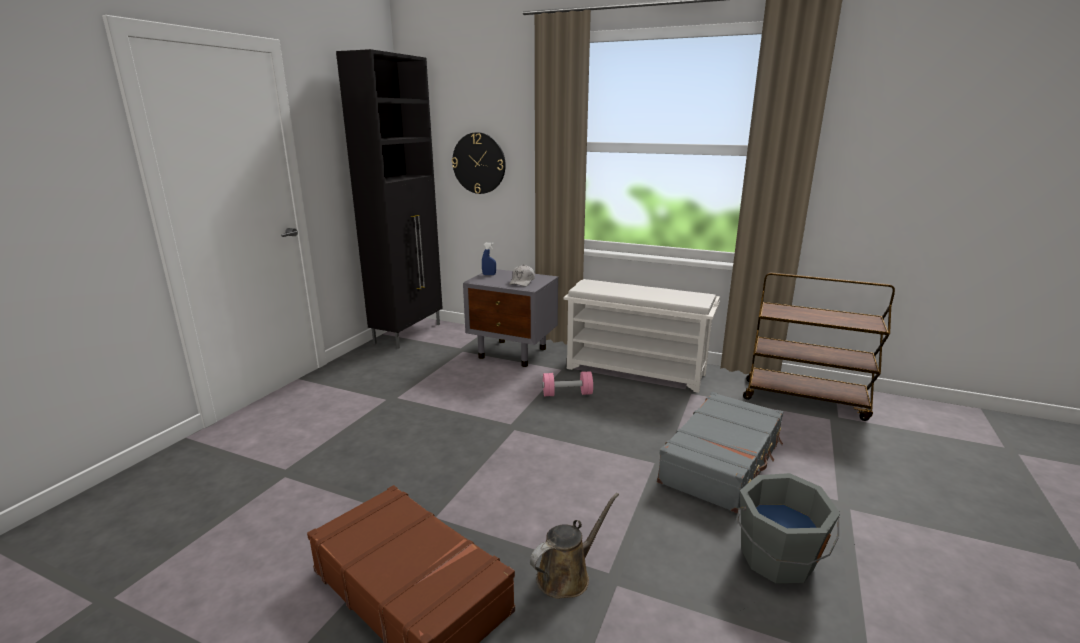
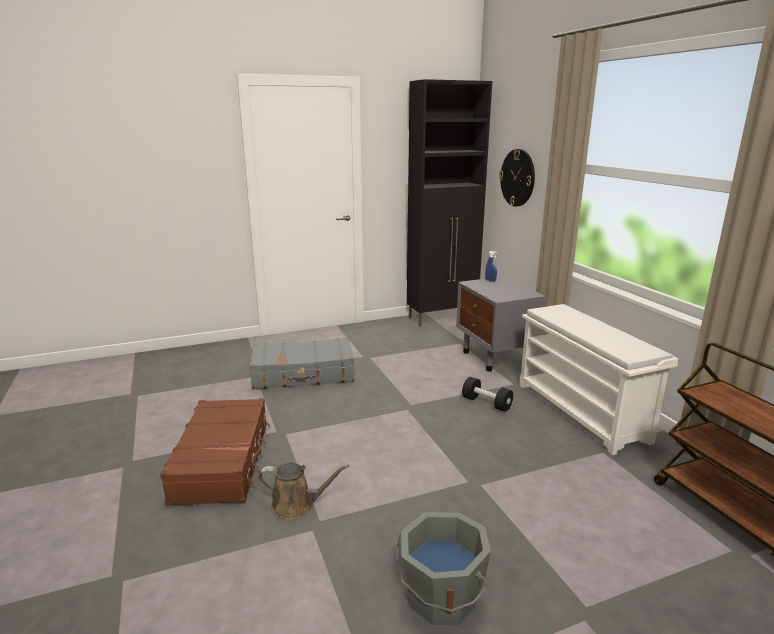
camera: 45 degrees right, 0 degrees up
(522, 282) = (503, 292): white cap -> none
(567, 394) = (486, 403): pink dumbbell -> black dumbbell
(722, 462) = (528, 513): grey suitcase -> grey suitcase (303, 374)

